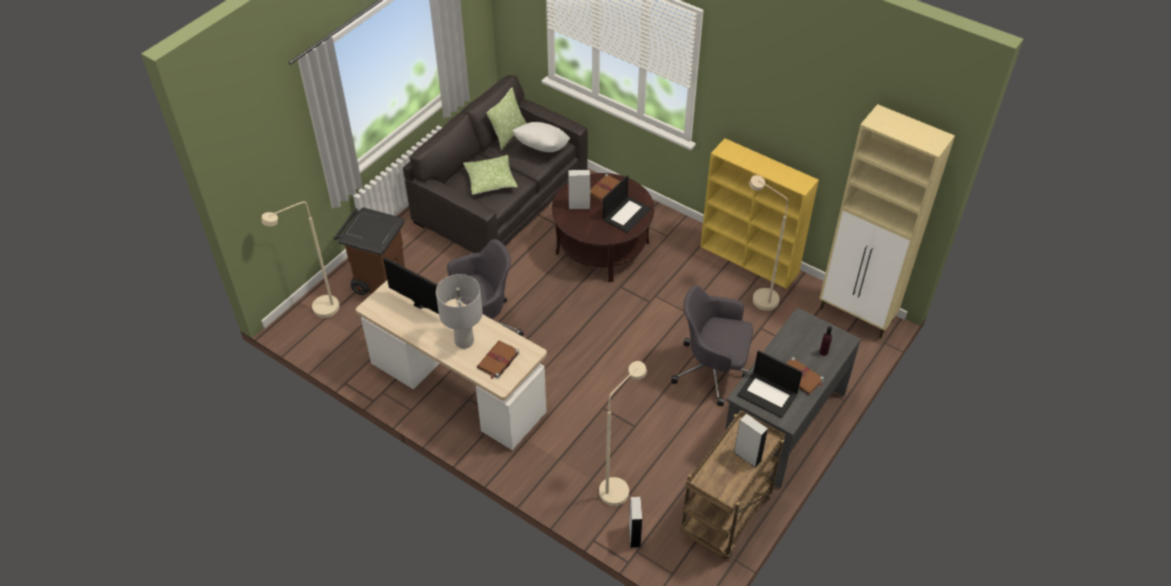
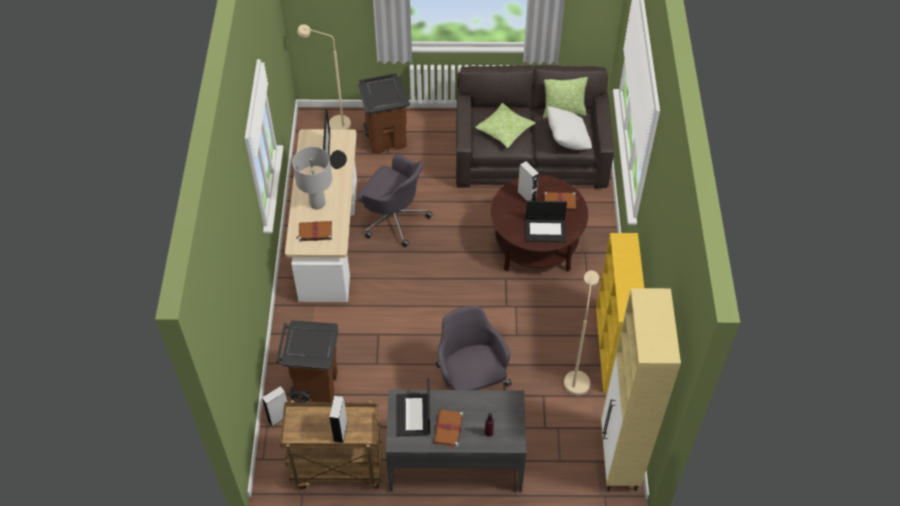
camera: 55 degrees right, 5 degrees up
(618, 486) = (315, 383): beige floor lamp -> brown trash can

